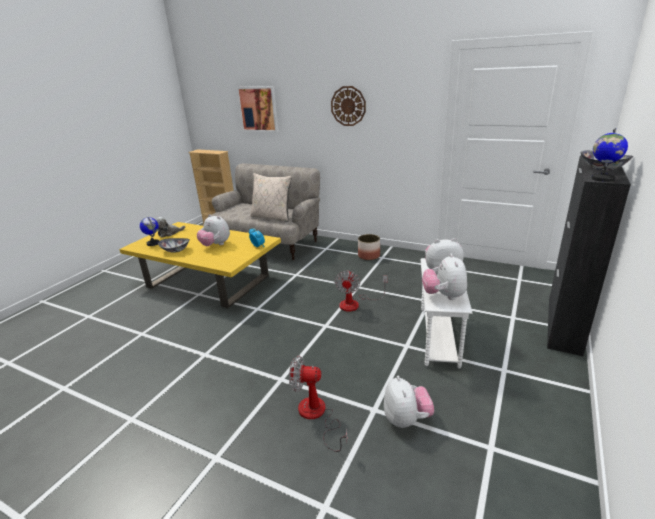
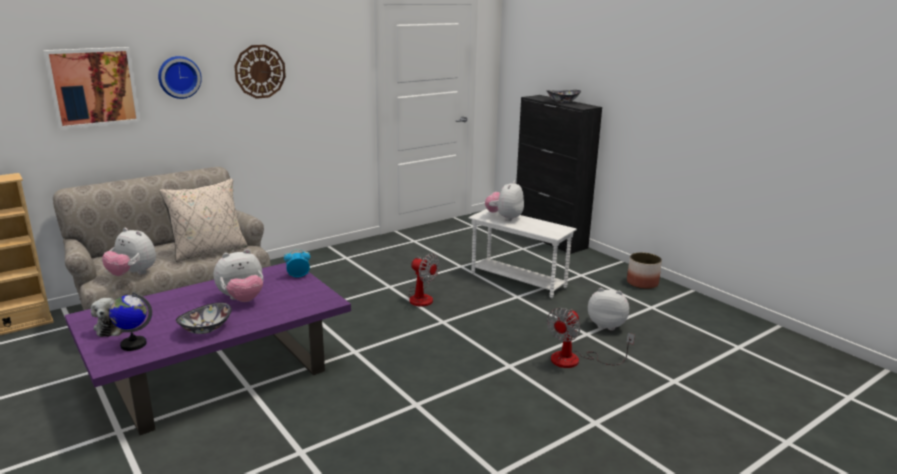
camera: 65 degrees left, 5 degrees down
(209, 281) = (220, 372): yellow coffee table -> purple coffee table
(299, 106) = (179, 77): none -> wall clock
(369, 256) = (331, 262): planter -> planter (642, 283)
(444, 296) = (544, 228): plush toy -> plush toy (133, 274)
(602, 179) = (584, 107): globe -> none

